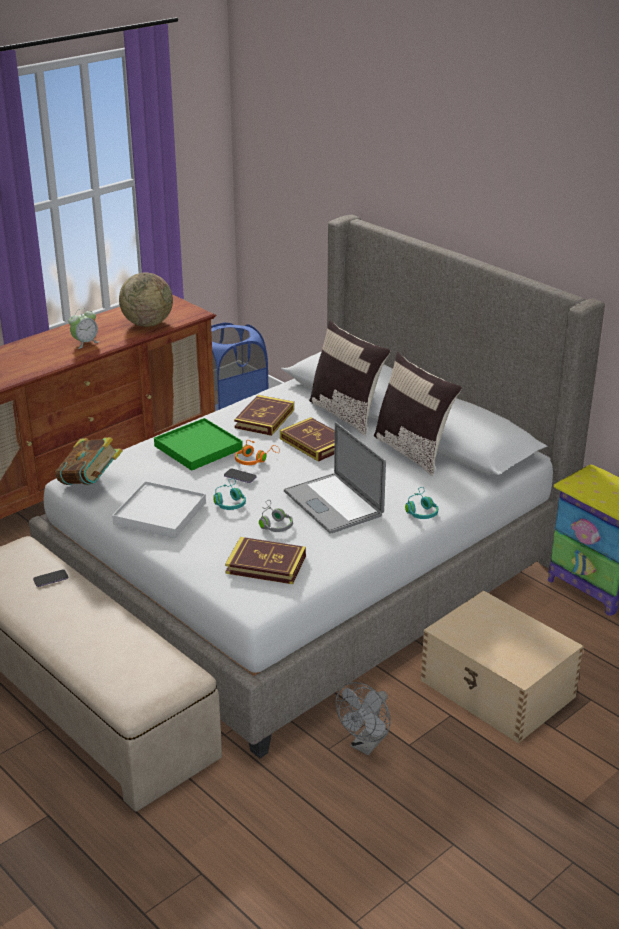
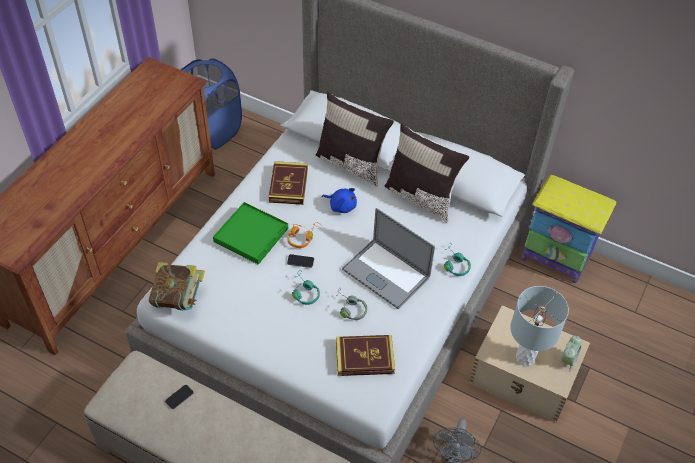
camera: 20 degrees left, 20 degrees up
(85, 343) = (109, 144): alarm clock -> alarm clock (568, 360)
(147, 324) = (153, 106): globe -> none
(160, 513) = (255, 321): white tray -> none
(314, 443) = (341, 206): book -> blue plush toy
(488, 642) = (525, 357): none -> grey table lamp

